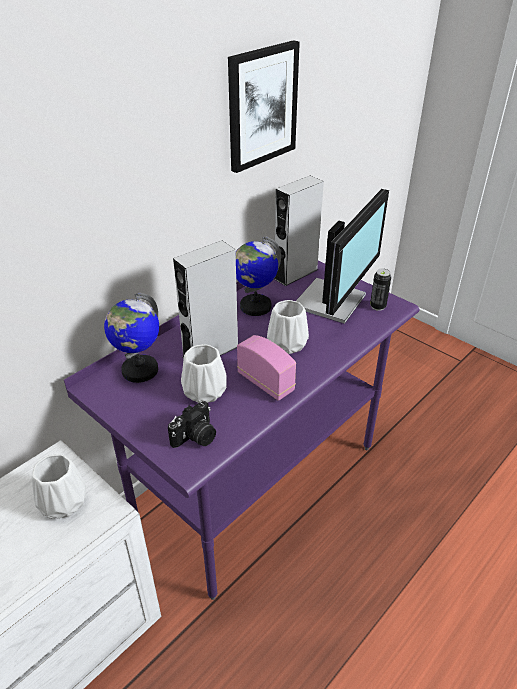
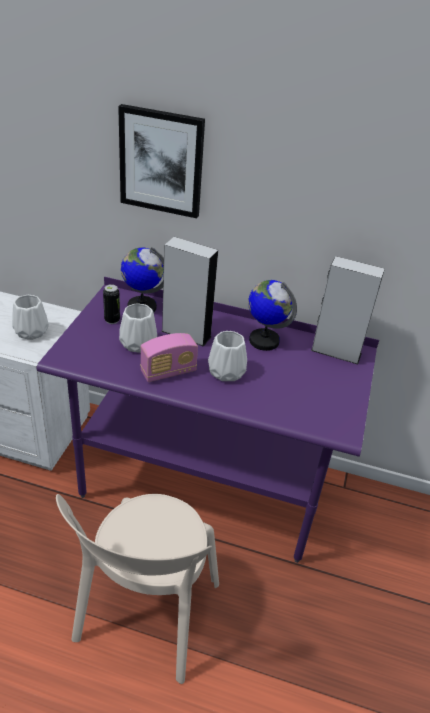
camera: 60 degrees right, 0 degrees up
(195, 437) = (87, 353): camera -> none
(262, 106) = (358, 176): picture -> picture (161, 161)
(265, 382) = (168, 372): radio -> radio turned 45 degrees clockwise
(333, 301) = (313, 386): monitor -> none
(378, 306) = (331, 418): can -> can (112, 320)
(384, 585) = (145, 617): none -> beige chair

